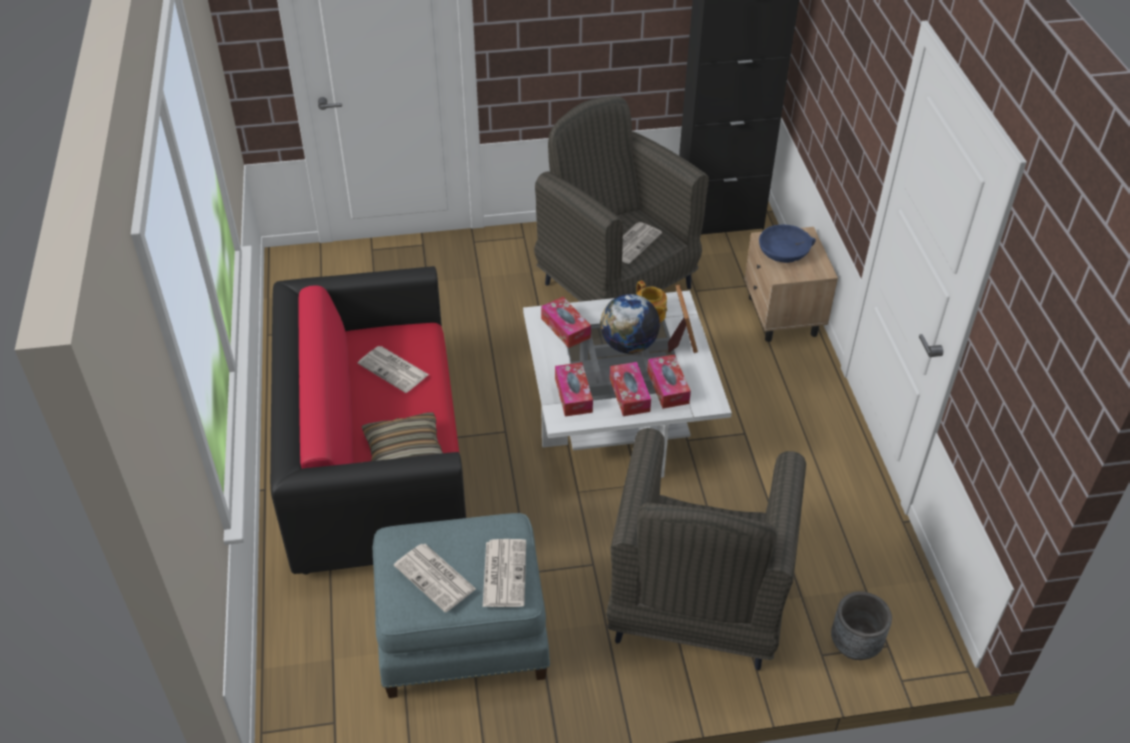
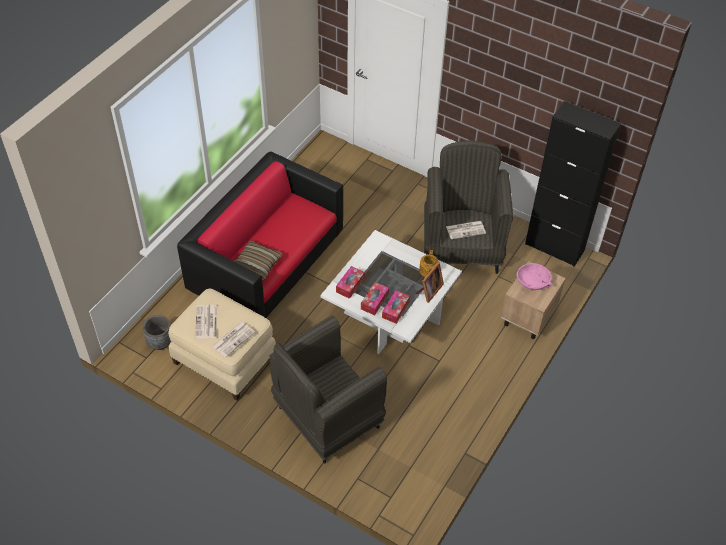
camera: 40 degrees right, 5 degrees up
(394, 369) = (291, 224): newspaper -> none
(462, 634) = (225, 359): blue ottoman -> beige ottoman
(565, 328) = (382, 252): tissue box -> none
(628, 345) = (401, 278): globe -> none
(784, 250) = (533, 281): blue bowl -> pink bowl
(855, 644) = (377, 485): grey planter -> grey planter (160, 342)

